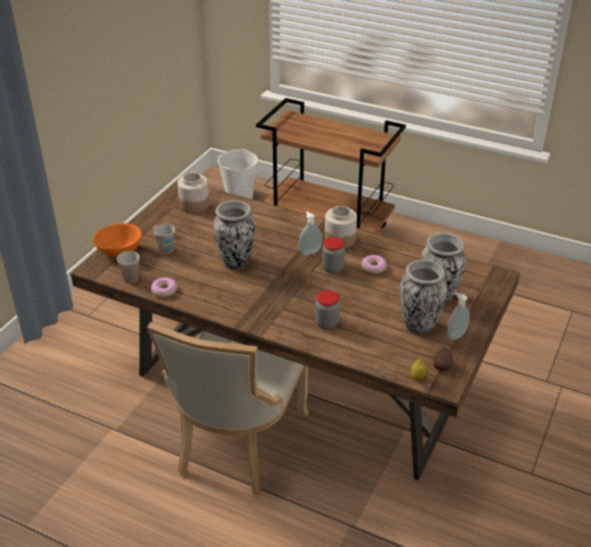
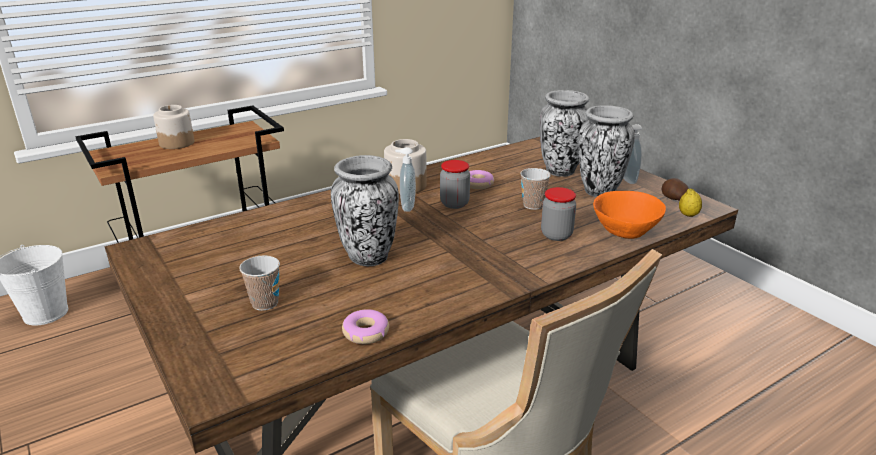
camera: 60 degrees left, 10 degrees down
(120, 251) = (206, 349): orange bowl -> orange bowl (624, 231)
(131, 278) = (295, 357): cup -> cup (533, 205)
(194, 204) = (190, 251): jar -> jar (176, 143)

